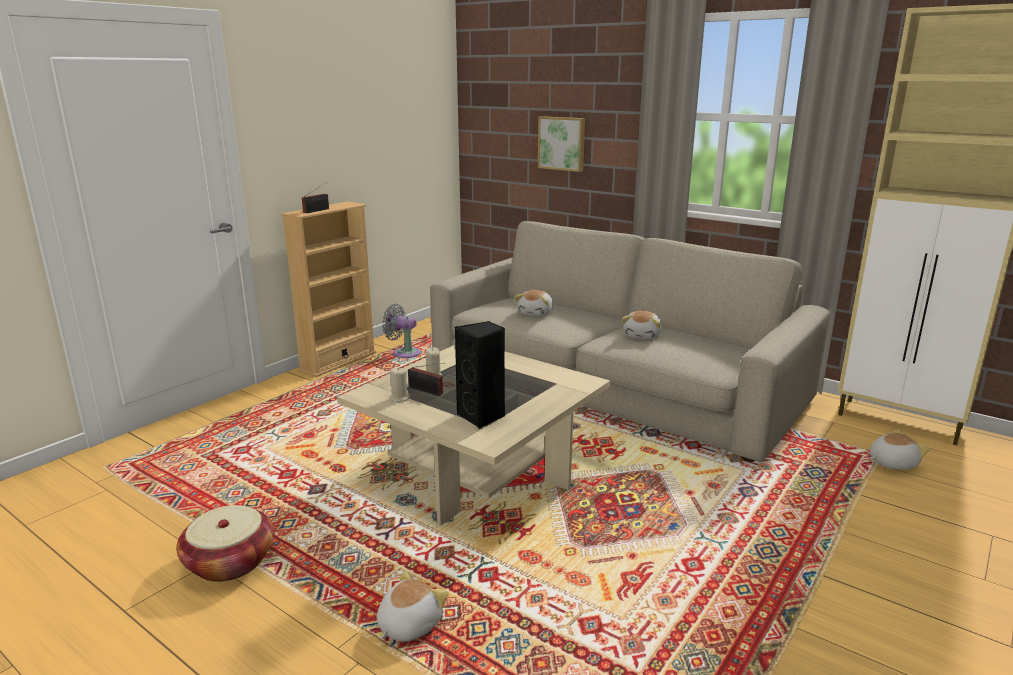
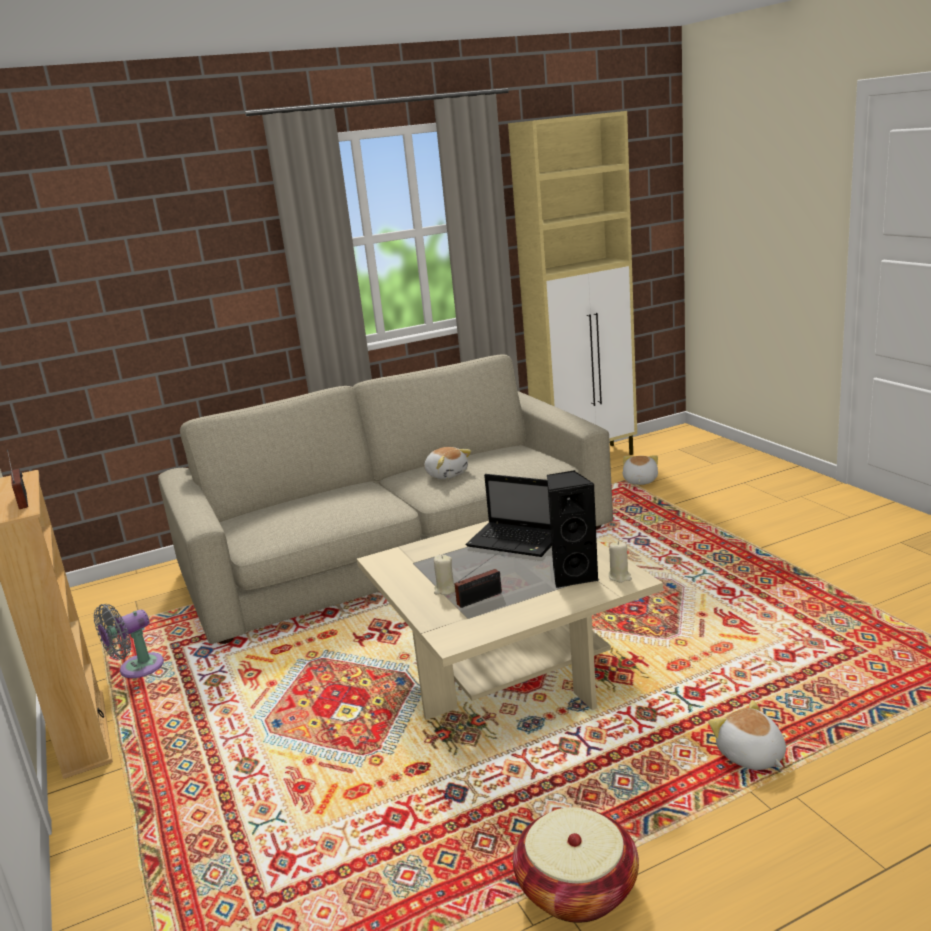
camera: 60 degrees left, 0 degrees up
(399, 398) = (486, 617): beige candle -> beige candle (620, 577)
(530, 384) = (516, 541): none -> laptop
(536, 313) = (322, 509): plush toy -> none
(562, 143) = (168, 312): picture -> none

